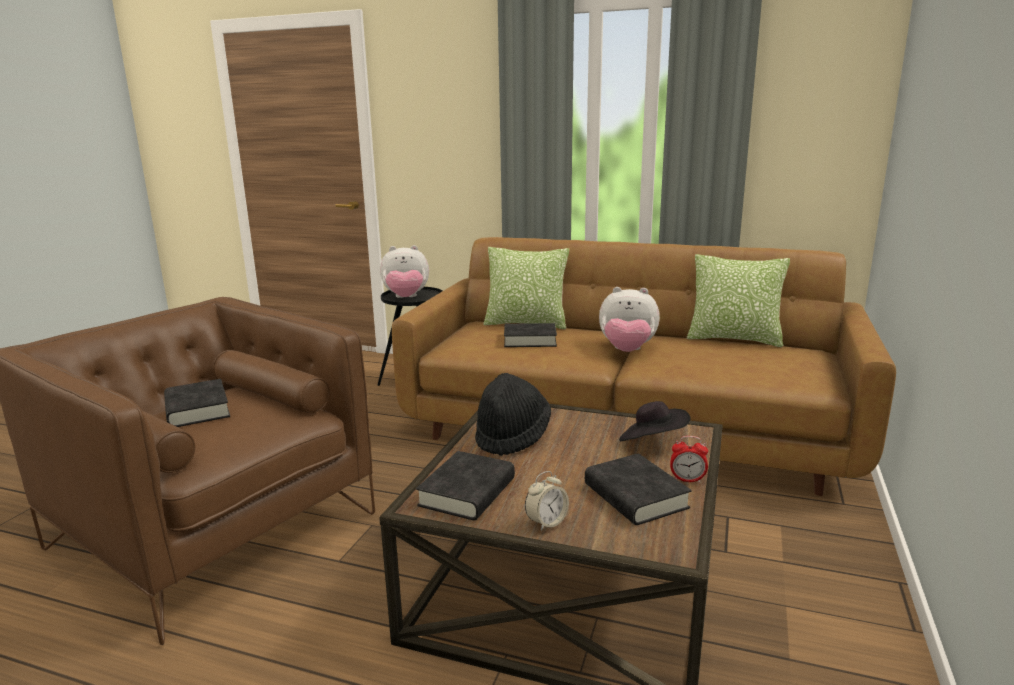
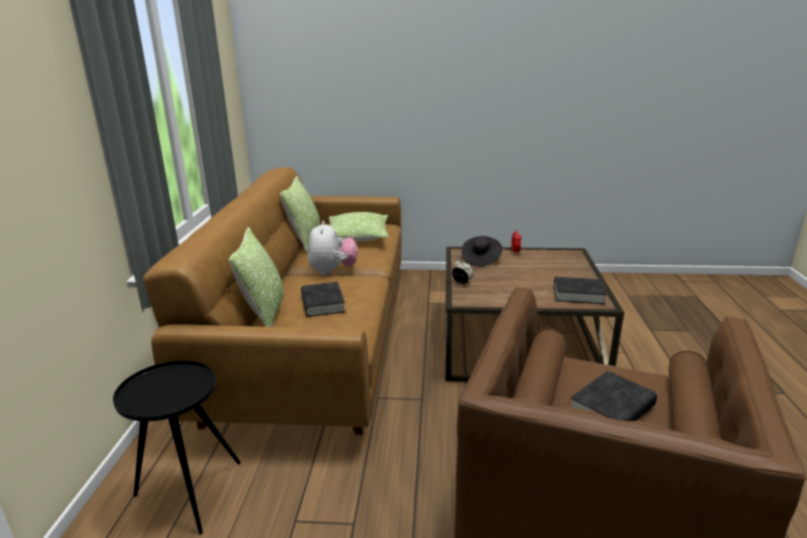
camera: 105 degrees left, 5 degrees up
(406, 298) = (175, 393): plush toy -> none
(512, 436) = (503, 293): black hat -> none
(546, 522) = (582, 274): alarm clock -> alarm clock (462, 282)
(635, 496) = (540, 260): black book -> none
(746, 363) = (357, 237): none -> pillow

